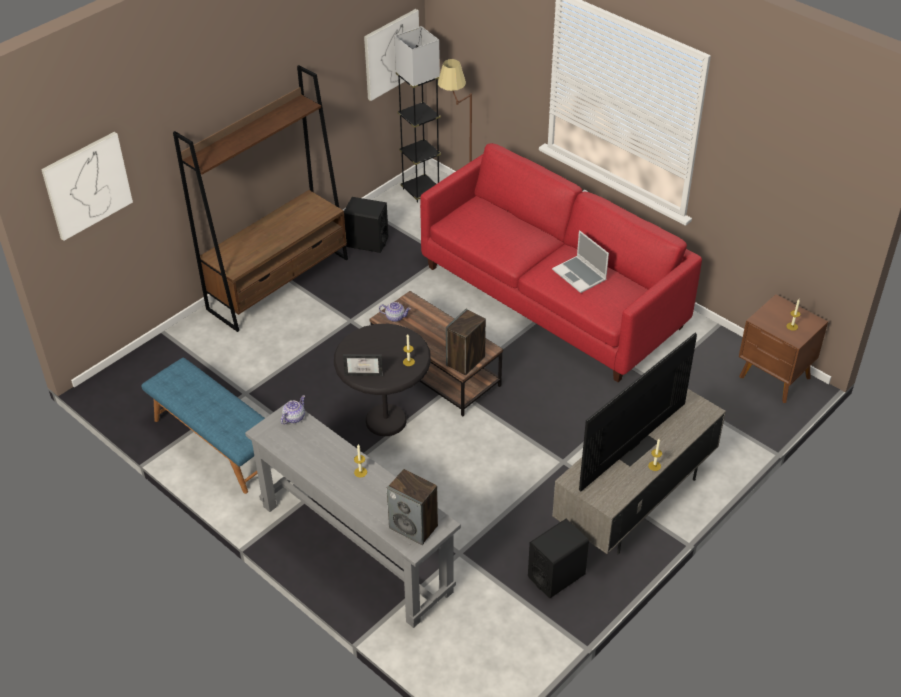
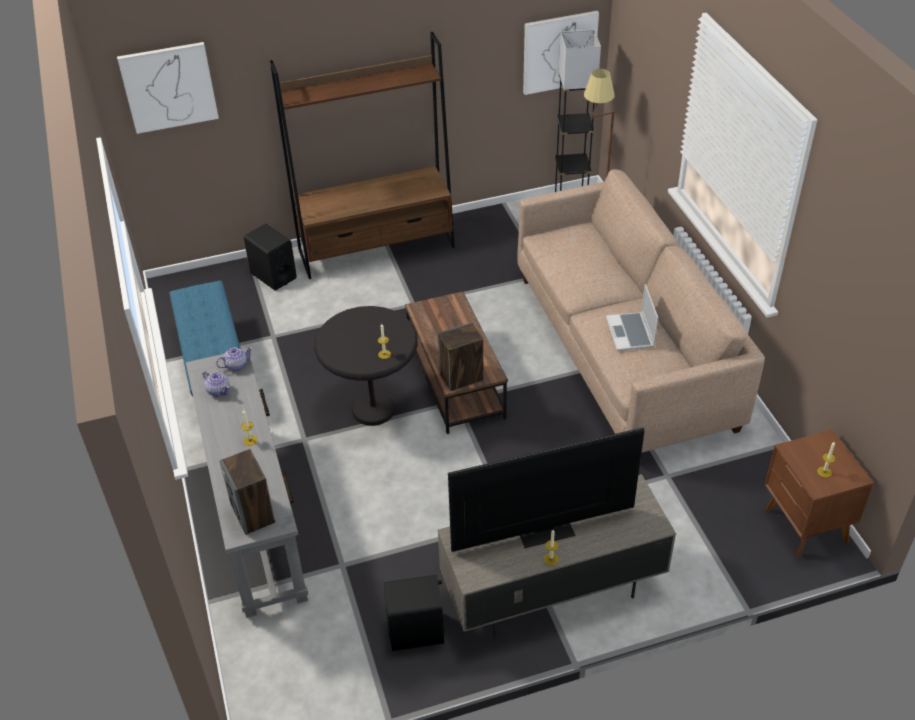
camera: 30 degrees right, 0 degrees up
(364, 372) = (337, 348): picture frame -> none
(367, 242) = (483, 237): black speaker -> black speaker (273, 276)
(395, 317) = (429, 311): teapot -> teapot (218, 390)
(552, 296) = (623, 350): red sofa -> beige sofa

